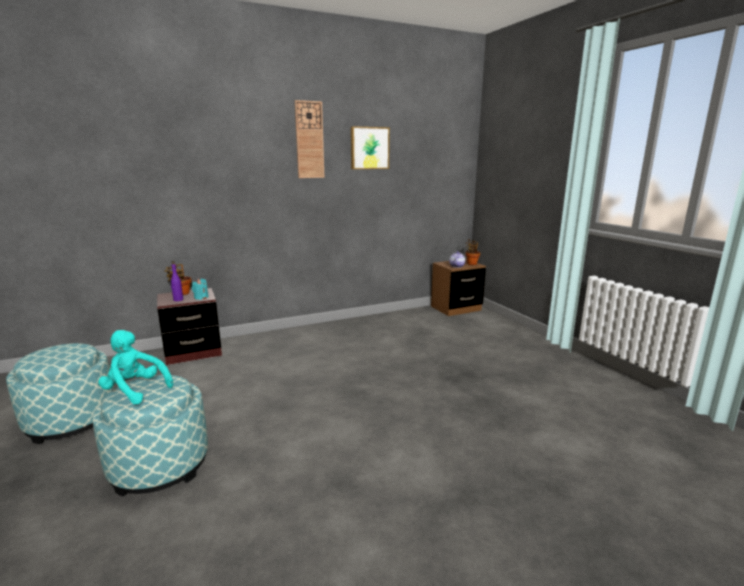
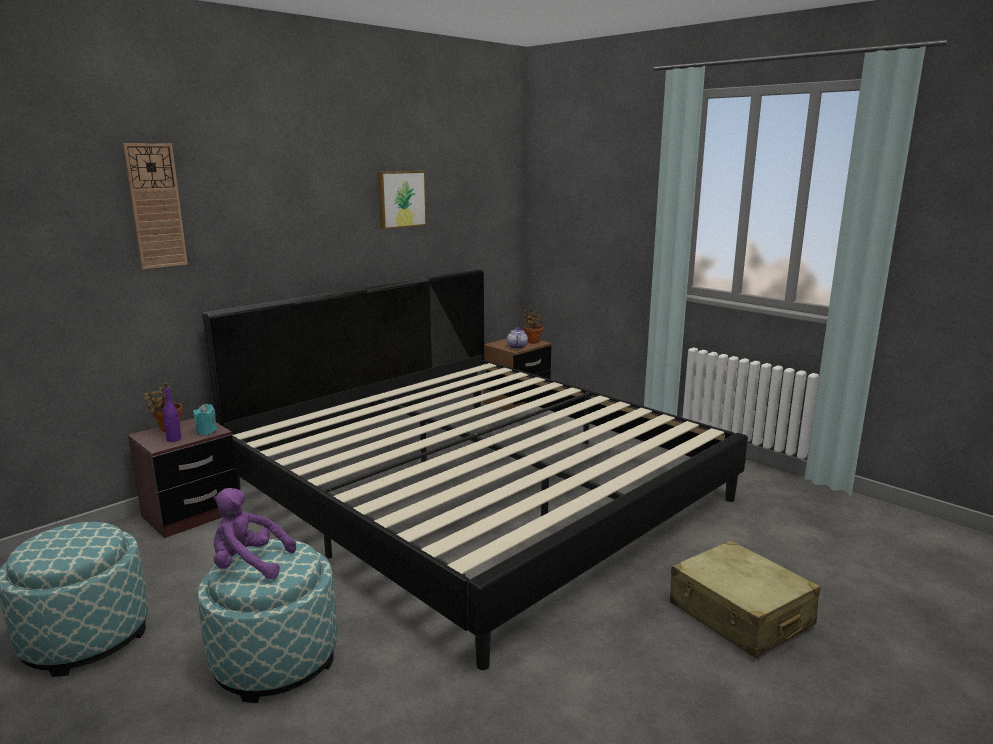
camera: 20 degrees left, 0 degrees up
(135, 391) = (249, 565): turquoise plush toy -> purple plush toy
(309, 140) = (327, 193): wall clock -> wall clock (155, 206)
(385, 370) = (478, 493): none -> bed
(556, 526) = (740, 615): none -> beige suitcase

